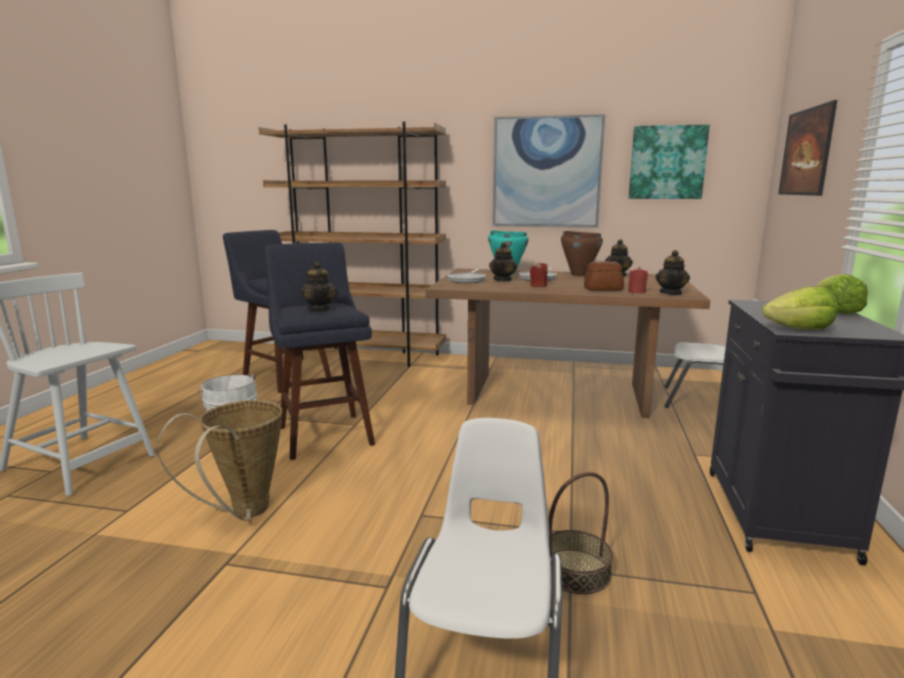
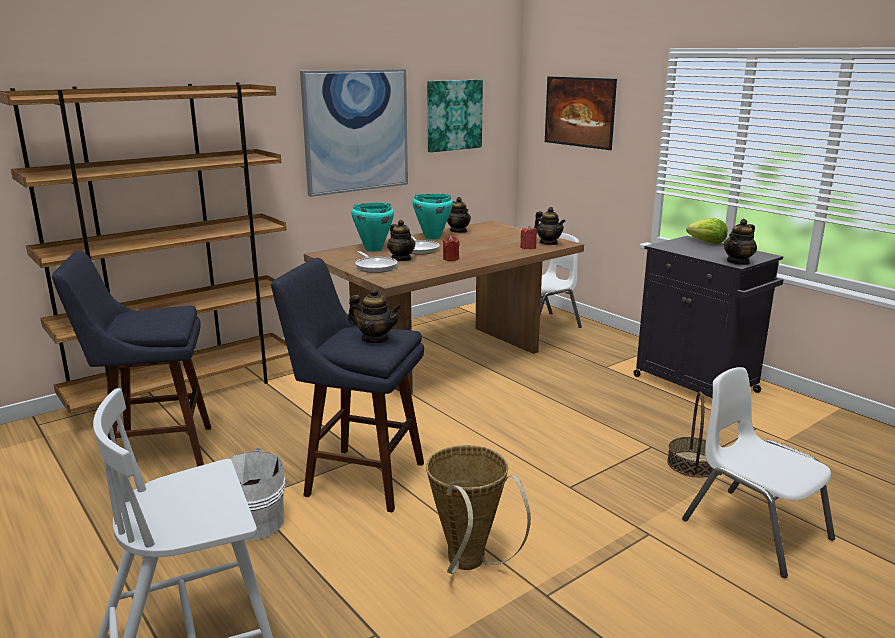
camera: 50 degrees left, 5 degrees up
(579, 275) = (432, 237): brown cooking pot -> turquoise cooking pot
(602, 289) = (501, 250): bread -> none
(799, 329) = (738, 262): lettuce -> teapot

